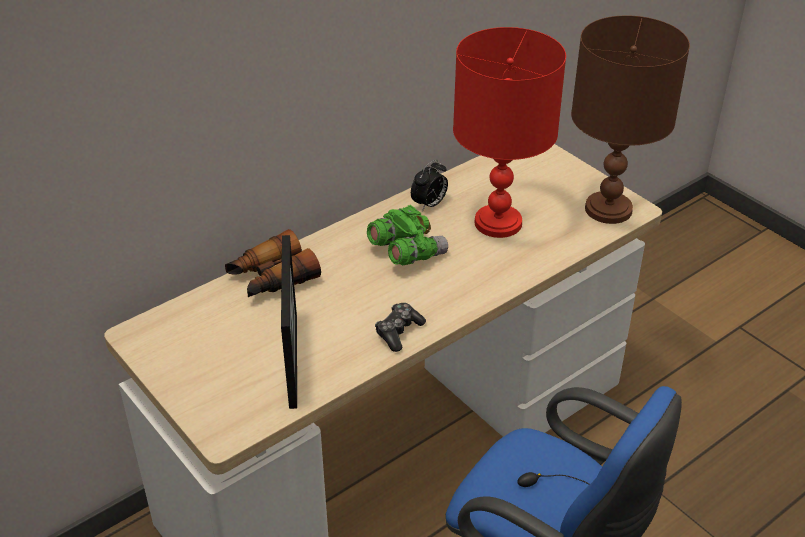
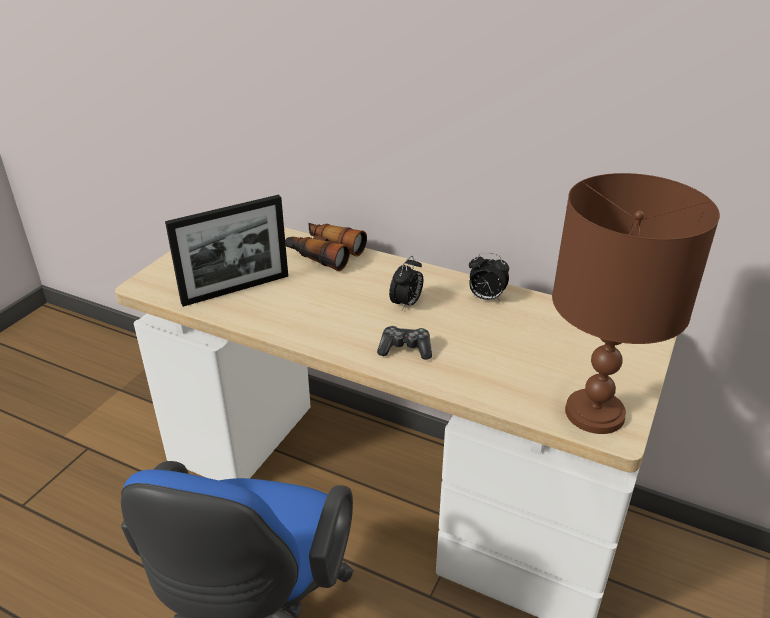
camera: 65 degrees right, 5 degrees down
(398, 332) = (297, 328): game controller -> game controller (405, 349)
(406, 252) = (406, 304): green binoculars -> alarm clock
(499, 223) = (496, 344): red table lamp -> none

